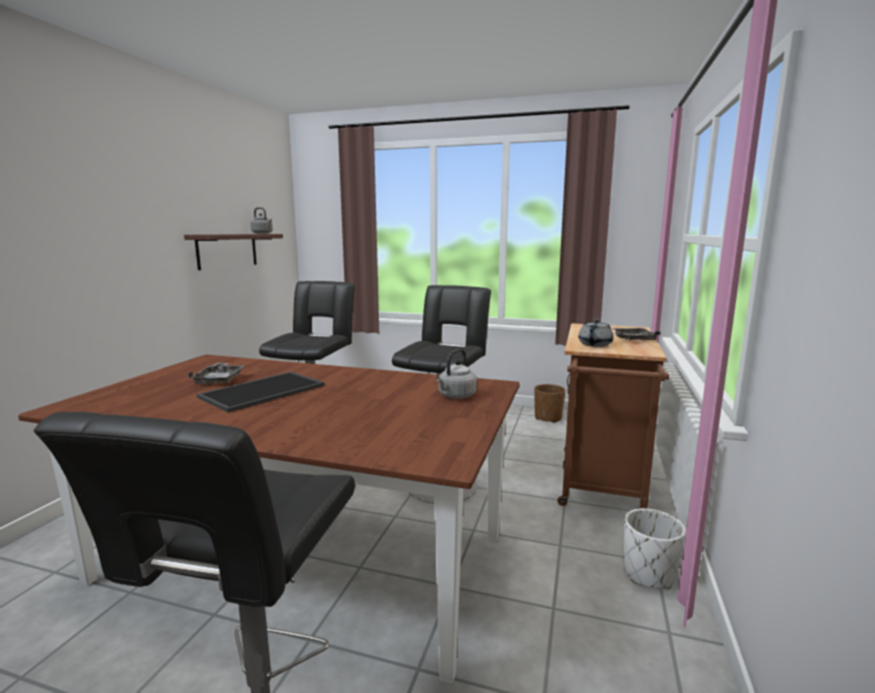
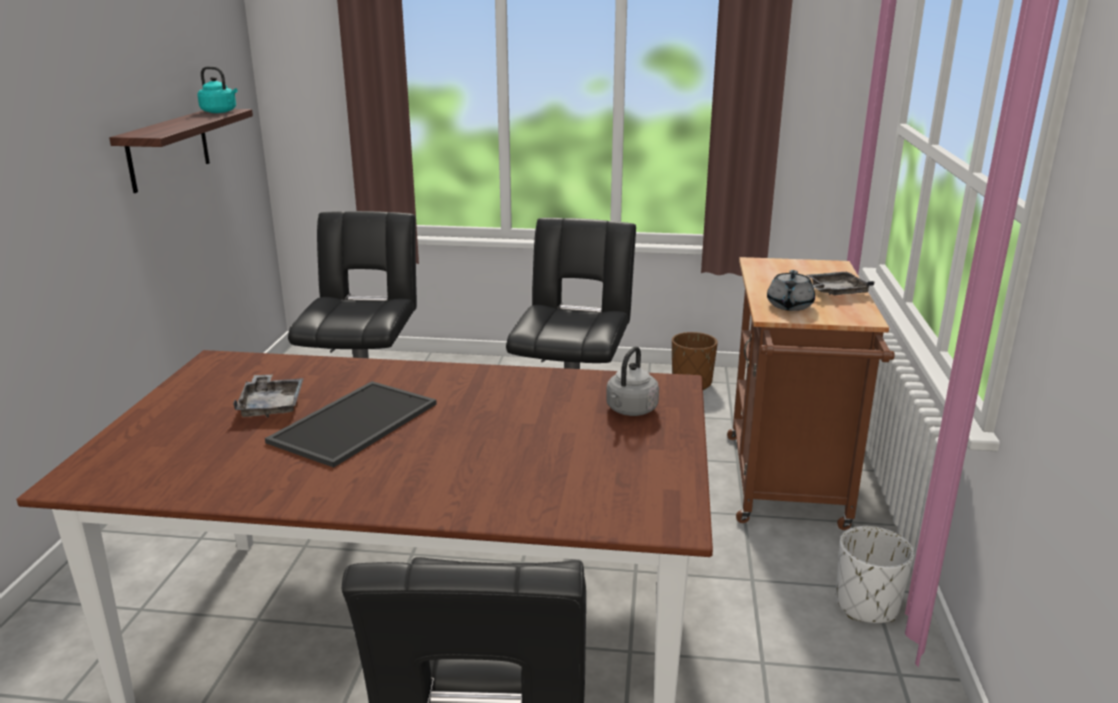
camera: 10 degrees left, 10 degrees up
(263, 233) = (220, 112): grey kettle -> turquoise kettle

